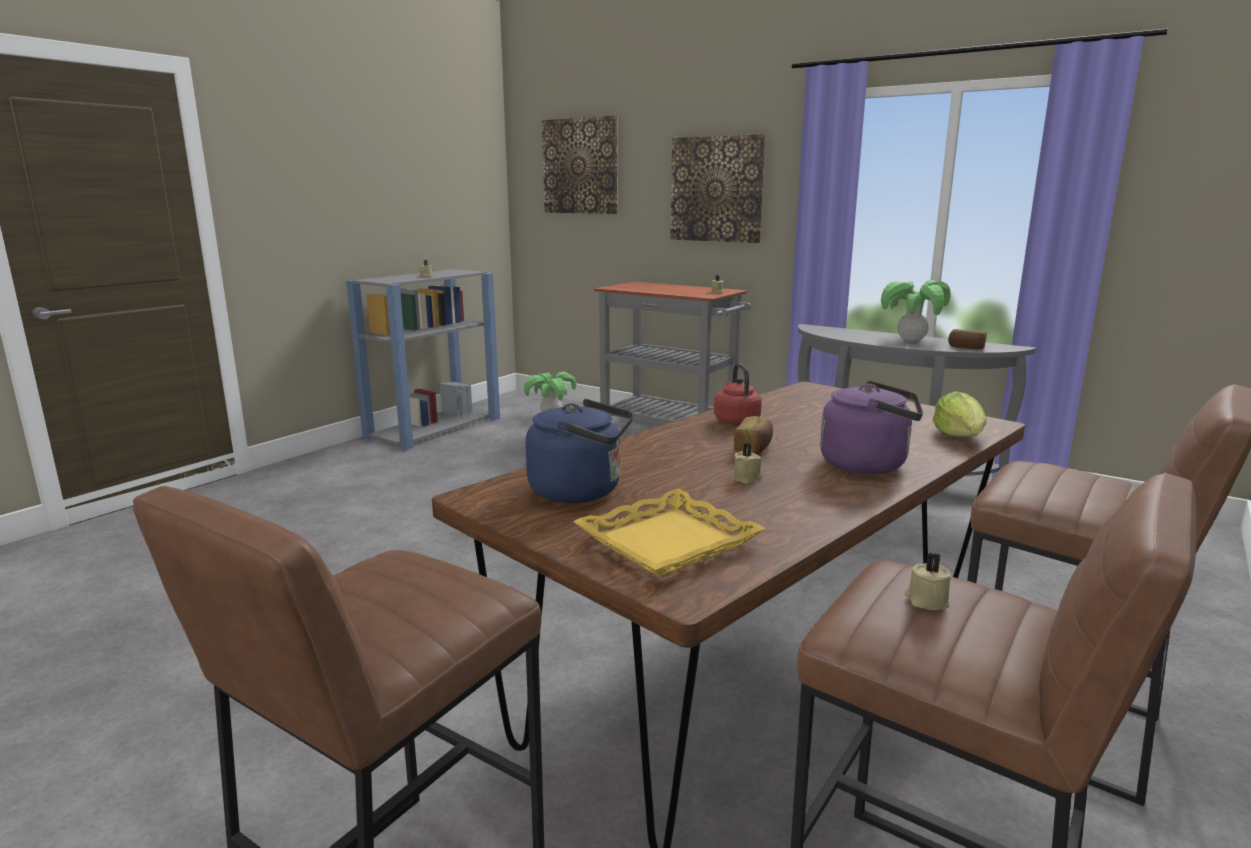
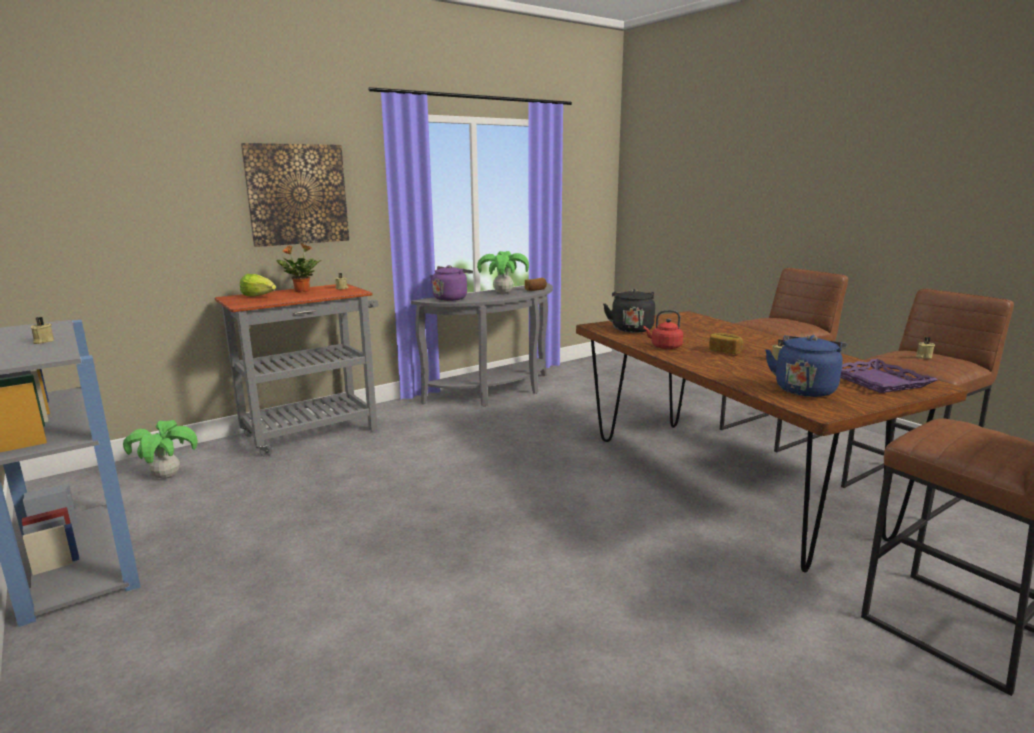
camera: 70 degrees left, 0 degrees up
(581, 166) = (100, 171): picture -> none
(668, 542) = (878, 381): yellow tray -> purple tray
(685, 288) = (301, 291): none -> potted plant
(822, 402) = (631, 329): none -> black kettle
(869, 464) = (754, 339): purple kettle -> purple kettle (451, 298)
(960, 437) = (710, 321): lettuce -> lettuce (259, 296)

